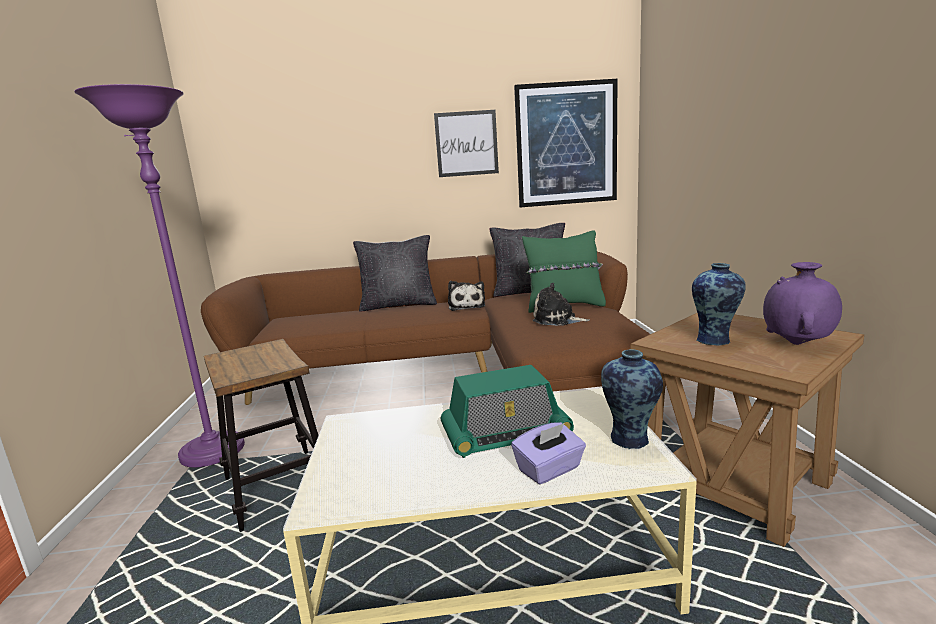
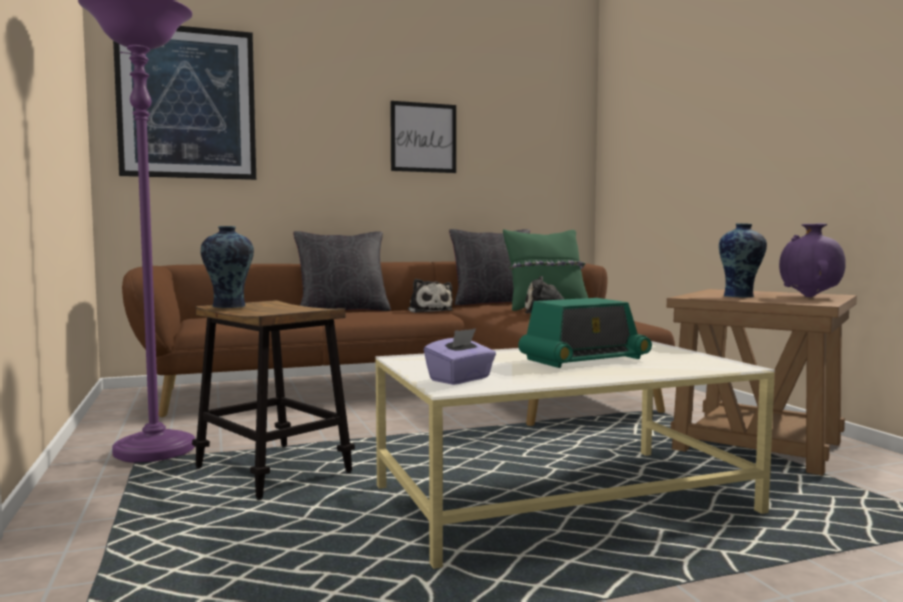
camera: 15 degrees left, 10 degrees down
(549, 470) = (647, 370): purple tissue box -> purple tissue box (460, 379)
(566, 144) = (526, 150): picture -> picture (187, 103)
(630, 440) = (700, 358): vase -> vase (229, 306)

